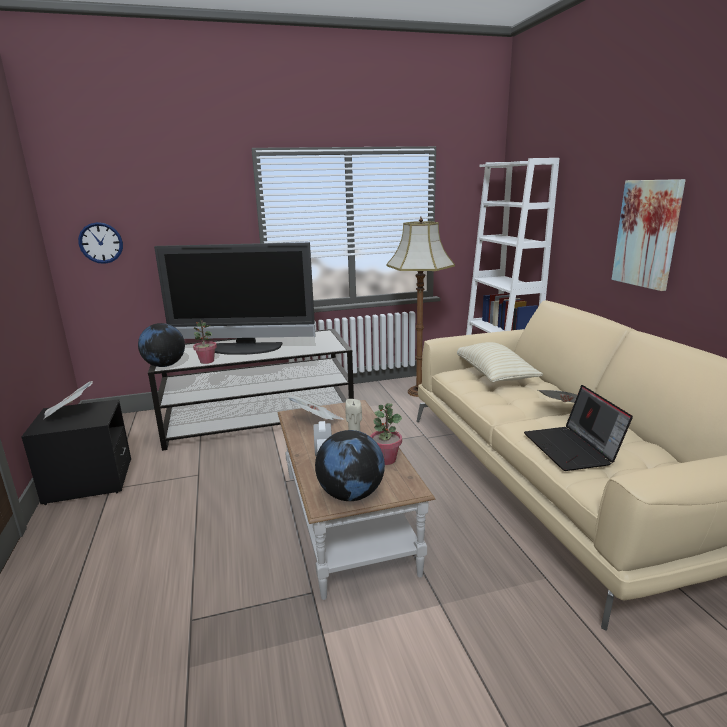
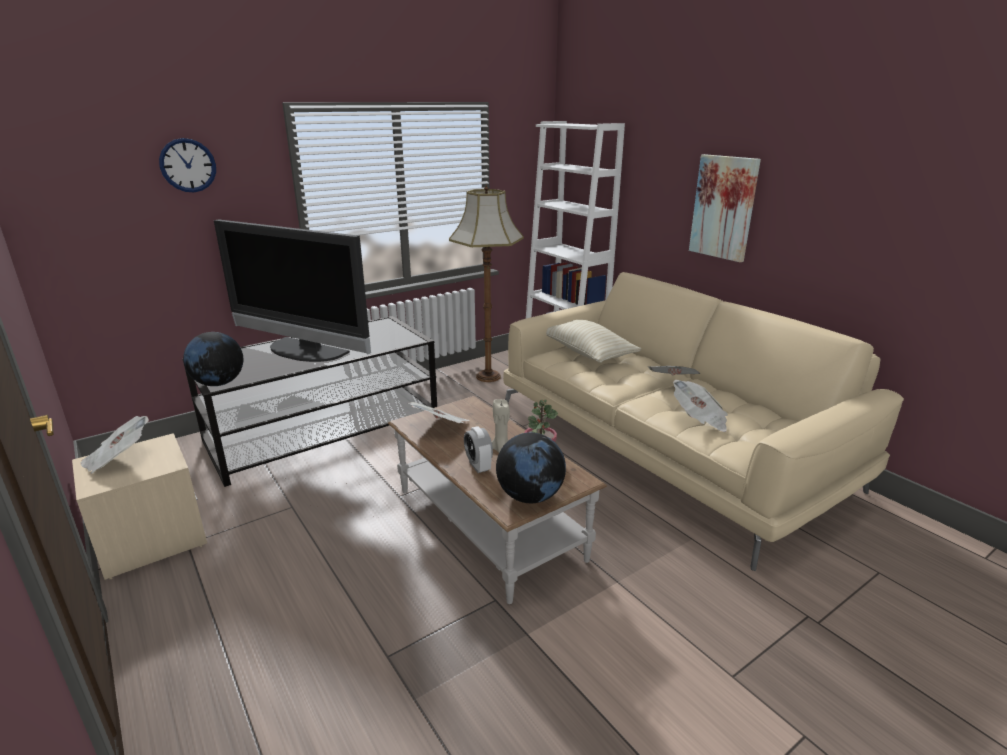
camera: 20 degrees left, 5 degrees up
(89, 481) = (152, 540): black nightstand -> beige nightstand
(101, 243) = (89, 230): wall clock -> wall clock (188, 165)
(207, 361) = (270, 372): potted plant -> none
(244, 349) = (304, 351): television -> television turned 45 degrees clockwise
(572, 449) = (699, 419): laptop -> newspaper

